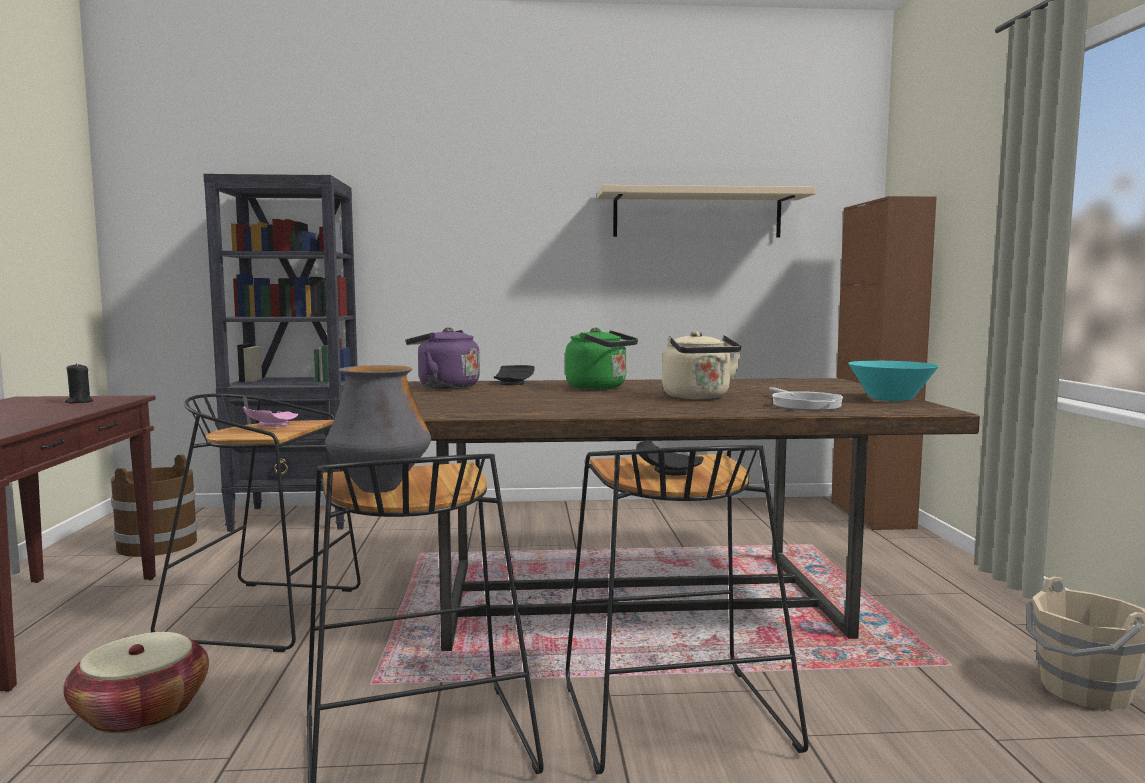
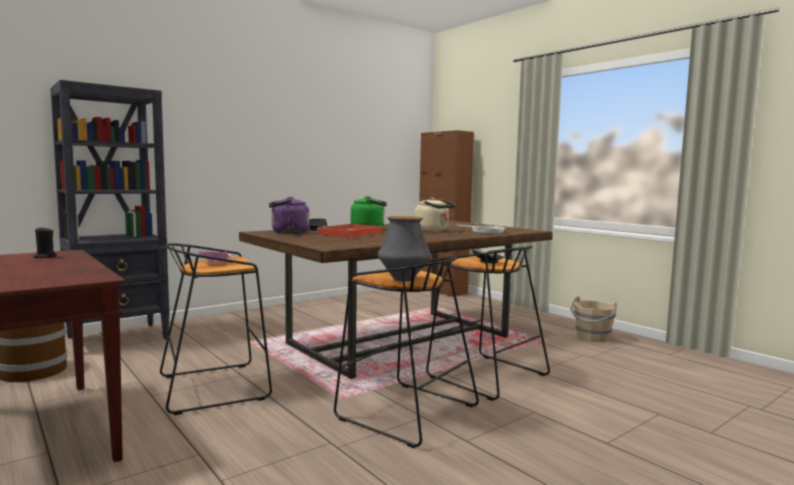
camera: 35 degrees left, 0 degrees up
(142, 711) = (238, 442): basket -> none
(526, 394) = (350, 234): none -> red tray
(697, 214) = (351, 131): beige shelf -> none
(891, 399) = (505, 227): turquoise bowl -> none

